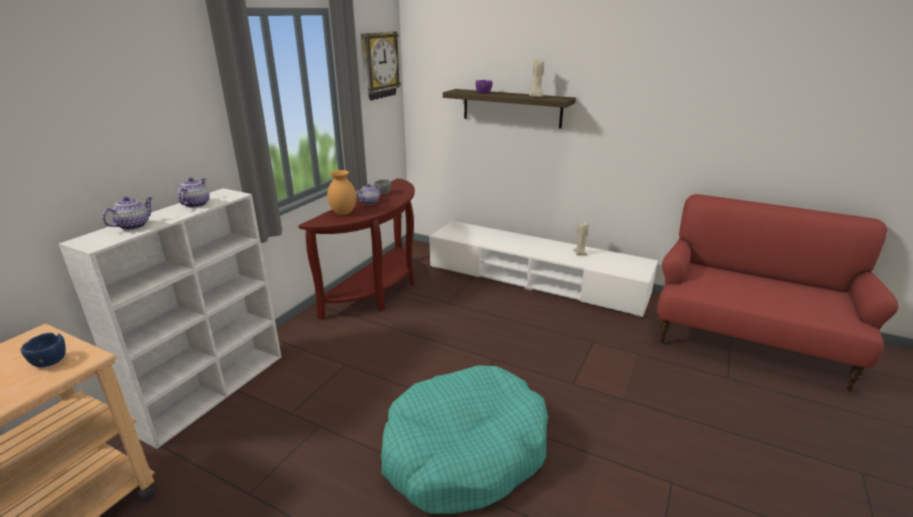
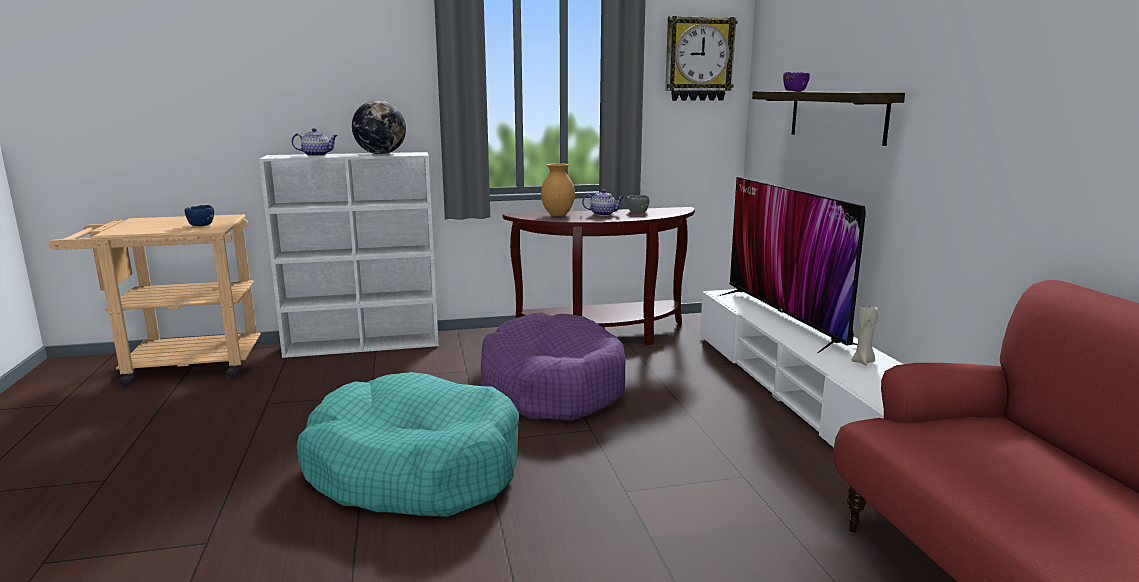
camera: 50 degrees right, 10 degrees down
(196, 204) = (380, 154): teapot -> globe
(420, 344) = (551, 386): none -> purple dog bed
(503, 239) = (785, 318): none -> television
(537, 97) = (844, 91): beige candle -> none

